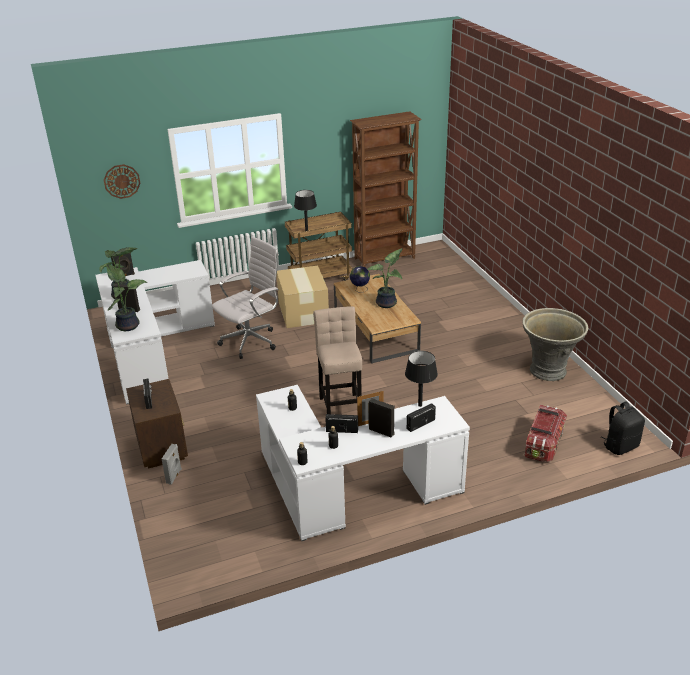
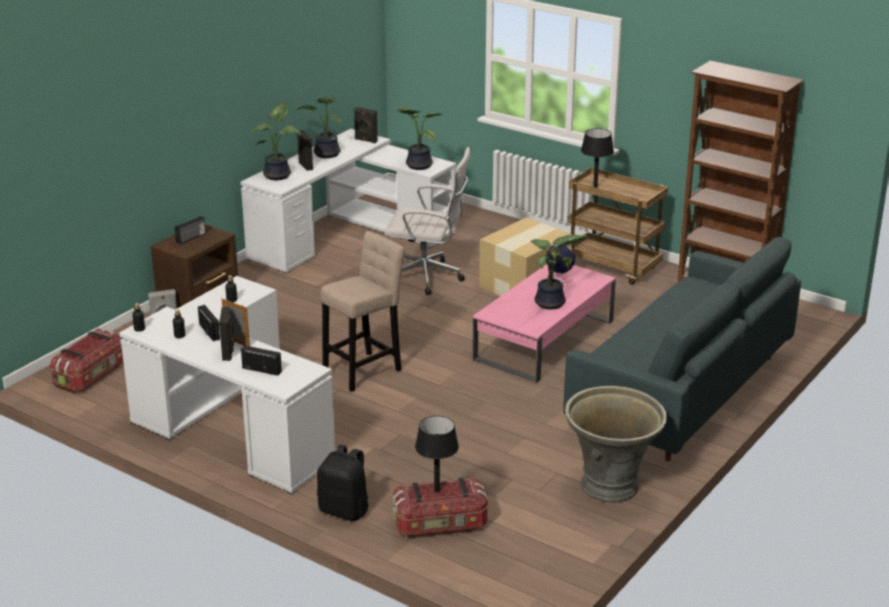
camera: 55 degrees right, 5 degrees down
(122, 181) = (432, 38): wall clock -> none
(184, 273) = (417, 165): none -> potted plant
(207, 541) = (91, 375): none -> storage box
(375, 331) = (544, 340): brown coffee table -> pink coffee table
(420, 405) = (297, 359): black table lamp -> black table lamp (437, 490)
(475, 312) = (682, 393): none -> grey sofa
(620, 446) = (499, 586): black backpack -> black backpack (345, 510)

